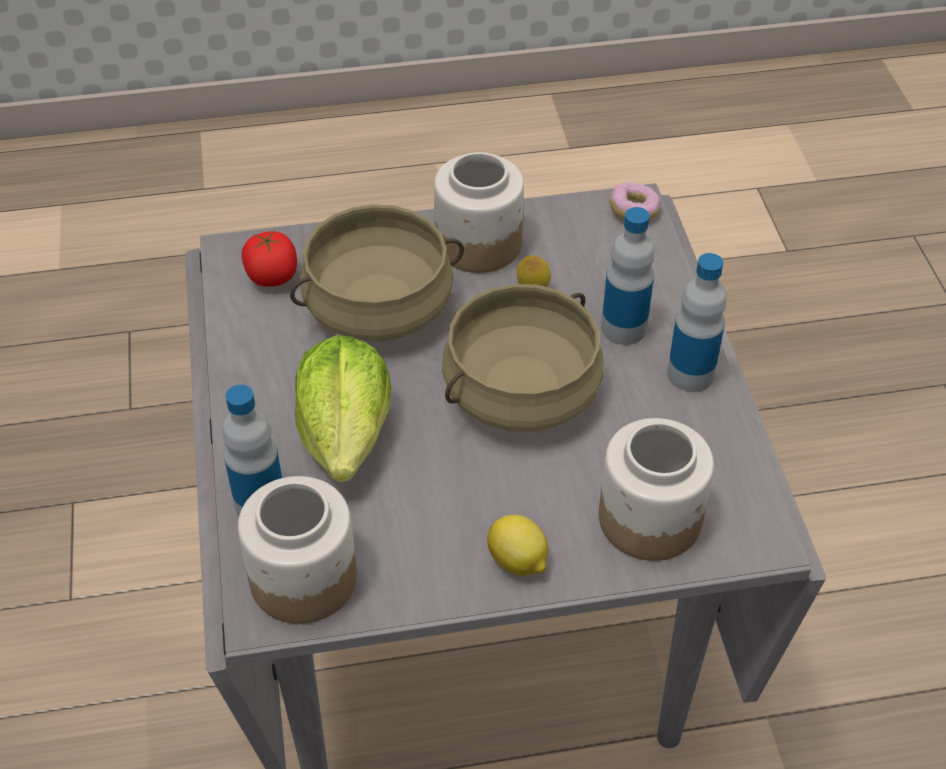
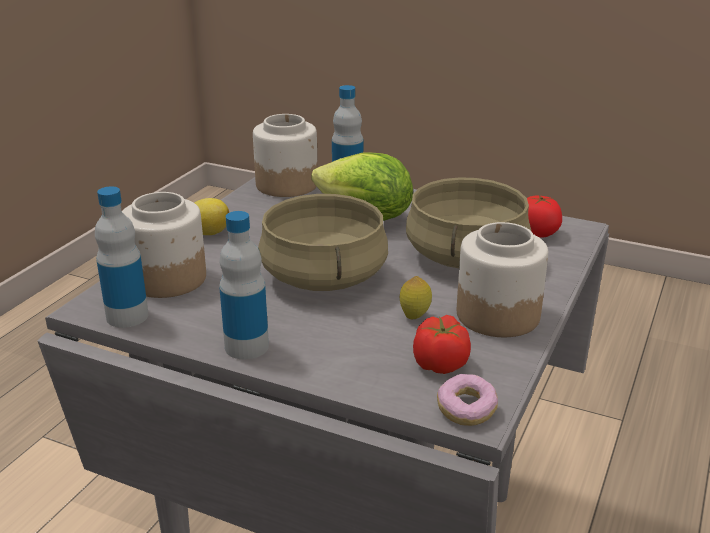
camera: 125 degrees right, 20 degrees down
(588, 247) = (440, 363): none -> tomato
(623, 328) = (329, 339): bottle -> bottle (127, 316)

